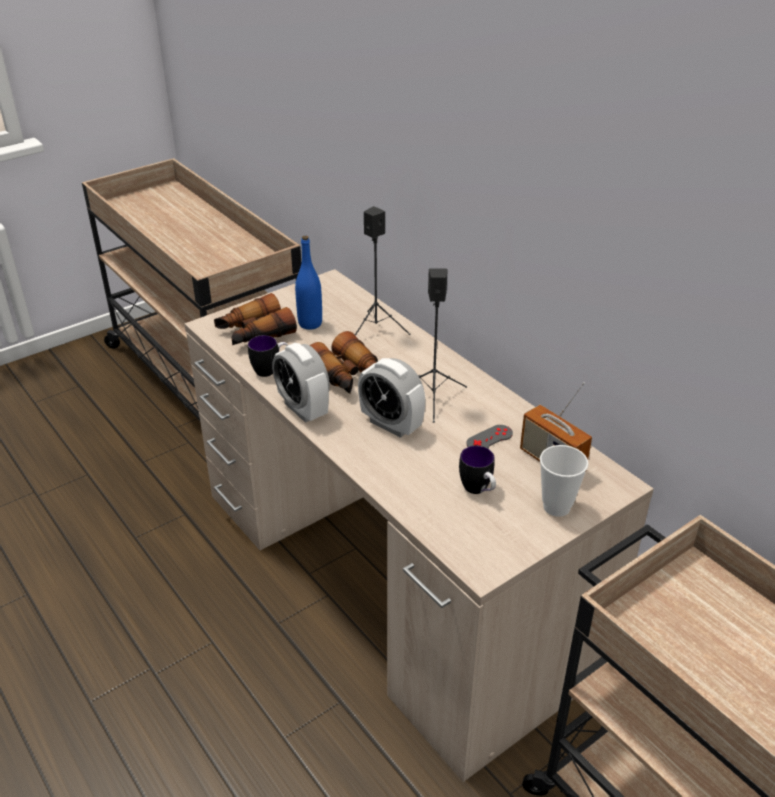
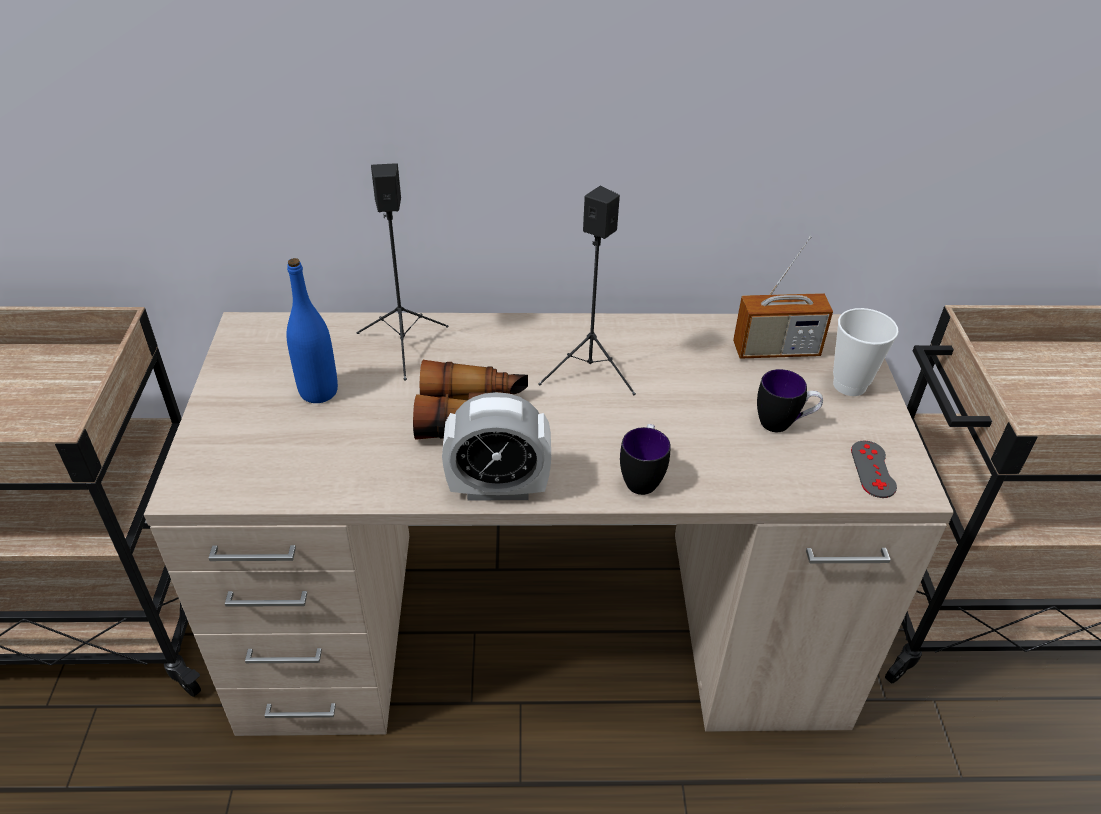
camera: 55 degrees left, 5 degrees up
(254, 333) = (271, 453): binoculars -> none
(270, 370) = (378, 478): mug -> mug (642, 477)
(391, 424) = (606, 429): alarm clock -> none
(489, 438) = (701, 370): grey game controller -> grey game controller (873, 469)

